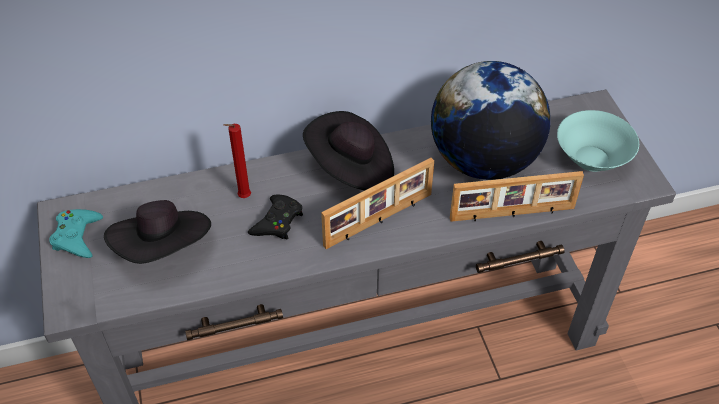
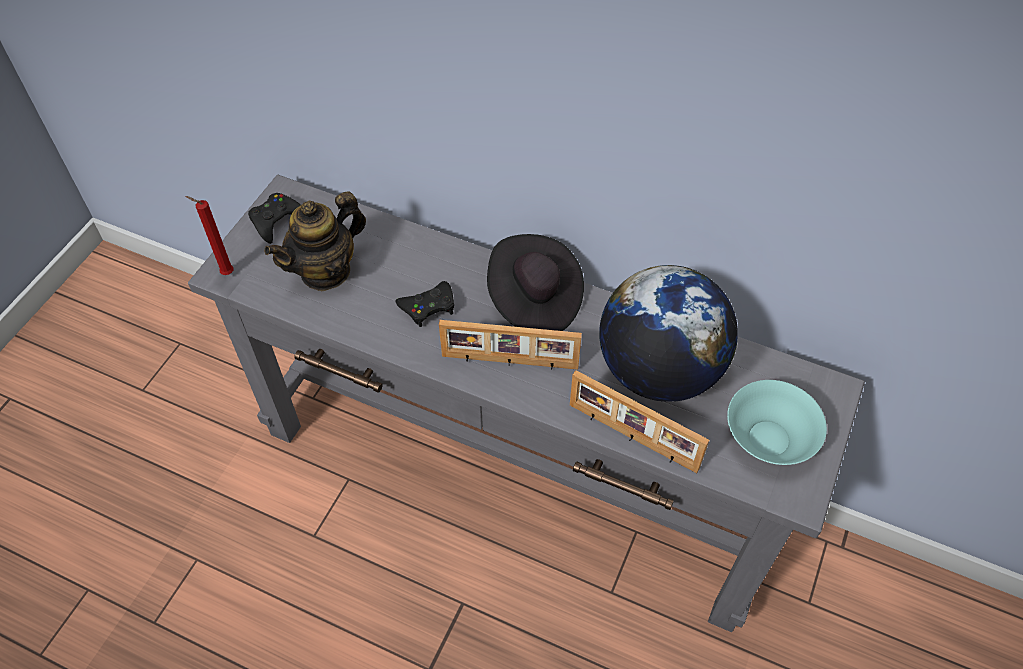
camera: 40 degrees right, 5 degrees up
(77, 237) = (276, 220): turquoise game controller -> black game controller
(164, 248) = (326, 271): black hat -> teapot
(242, 198) = (422, 268): red candle -> red candle (225, 273)

